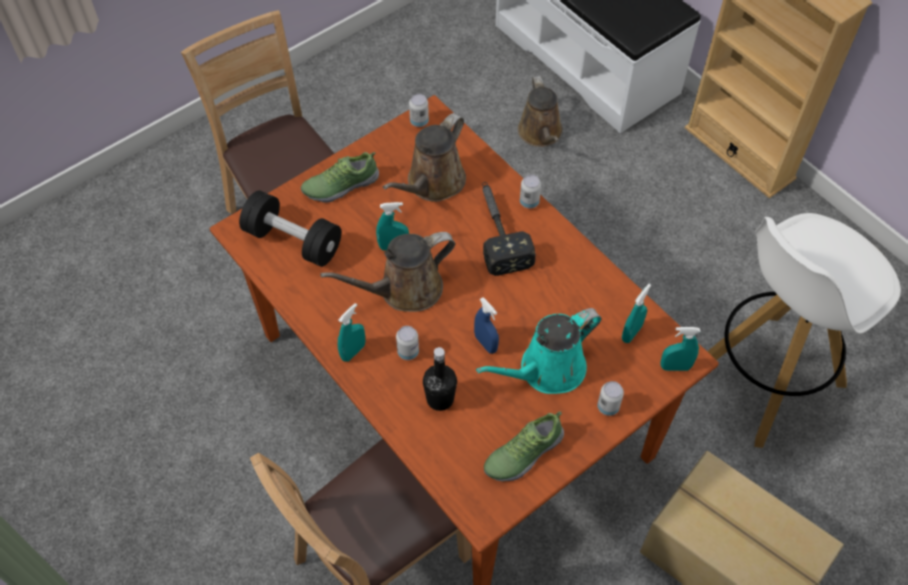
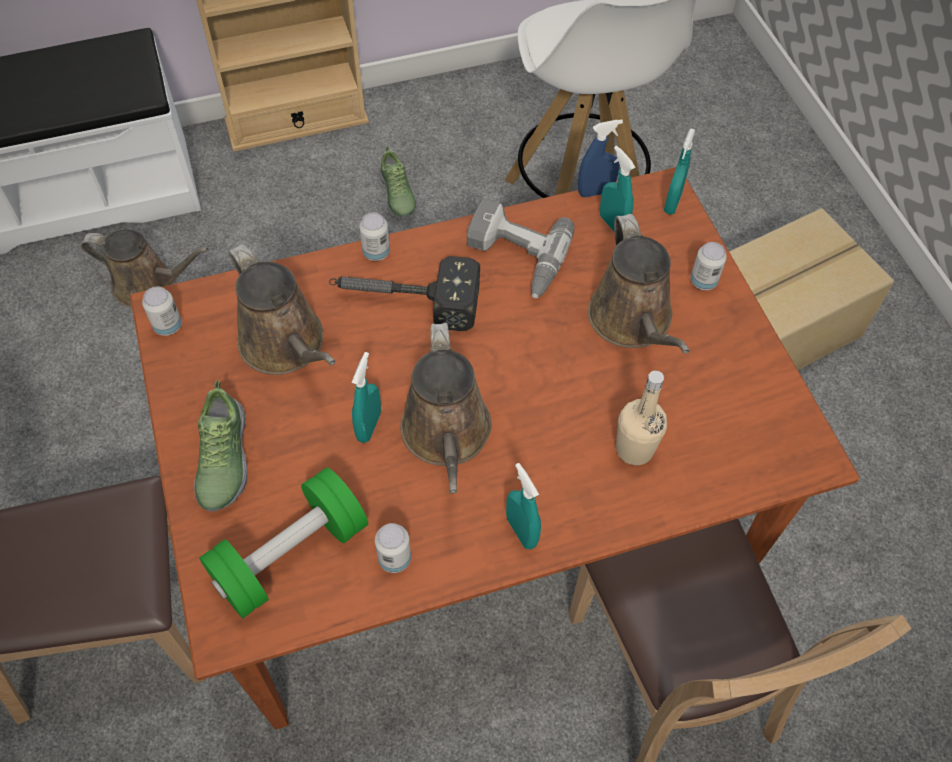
camera: 70 degrees left, 0 degrees up
(293, 241) = (290, 555): black dumbbell -> green dumbbell
(408, 352) = (548, 463): can -> can (394, 559)
(440, 399) = (634, 449): black bottle -> beige bottle
(485, 343) = (570, 371): blue spray bottle -> blue spray bottle (595, 192)
(522, 453) = (739, 386): shoe -> shoe (397, 195)
(547, 370) = (633, 322): turquoise watering can -> brown watering can
(567, 281) = (514, 257): none -> power drill

